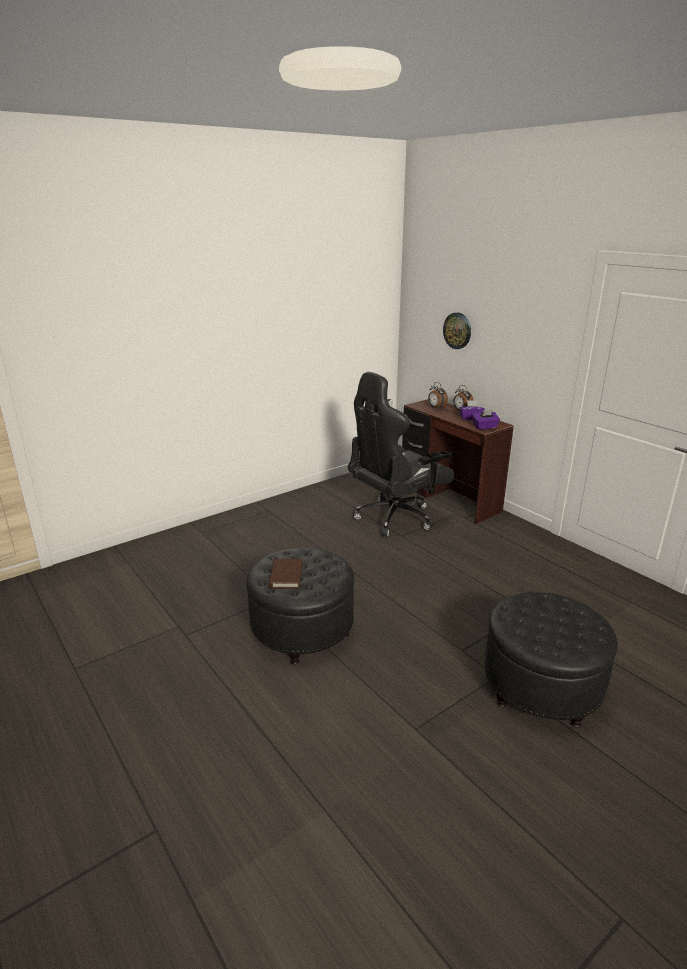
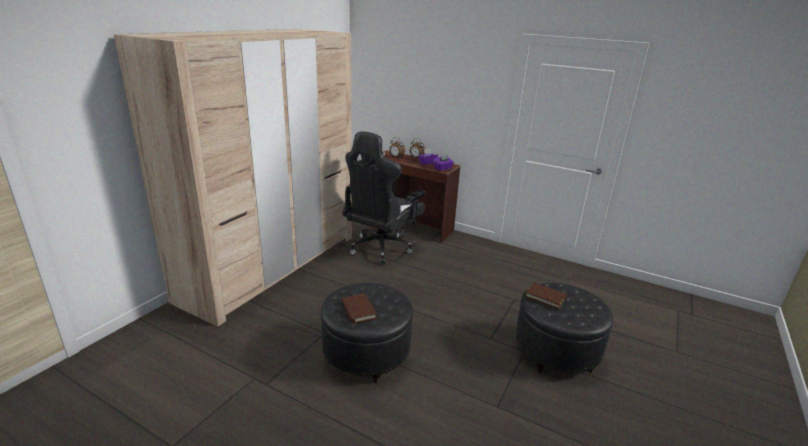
camera: 25 degrees left, 0 degrees up
(264, 518) = (273, 266): none -> beige wardrobe
(457, 330) = (406, 96): wall clock -> none
(527, 609) = (545, 297): none -> brown book

